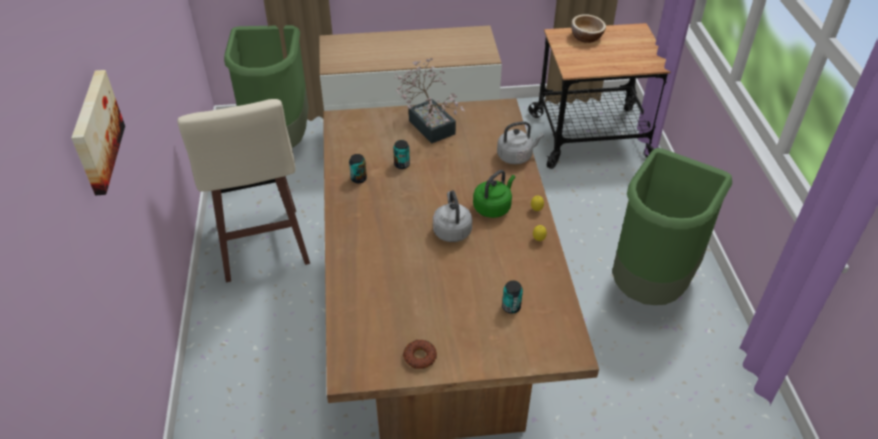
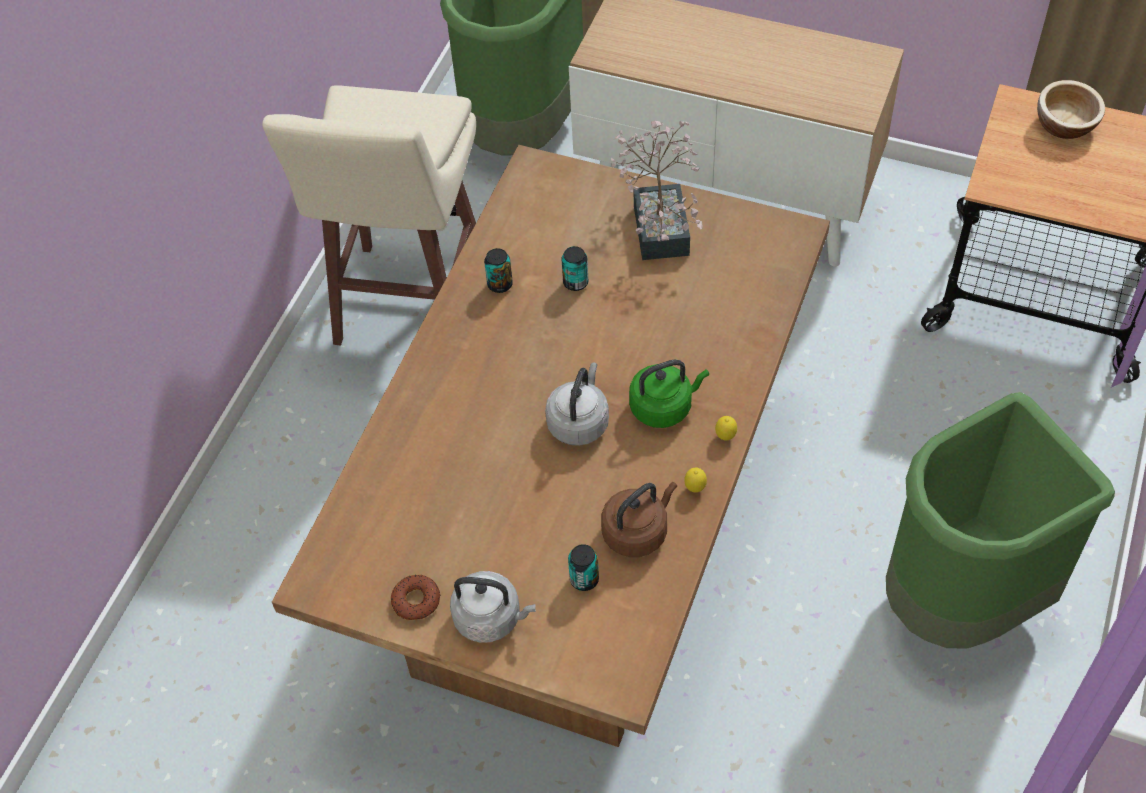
camera: 30 degrees right, 10 degrees up
(94, 131) = (98, 138): picture -> none
(516, 156) = (757, 330): grey kettle -> grey kettle (491, 618)
(523, 272) = (637, 531): none -> brown kettle

